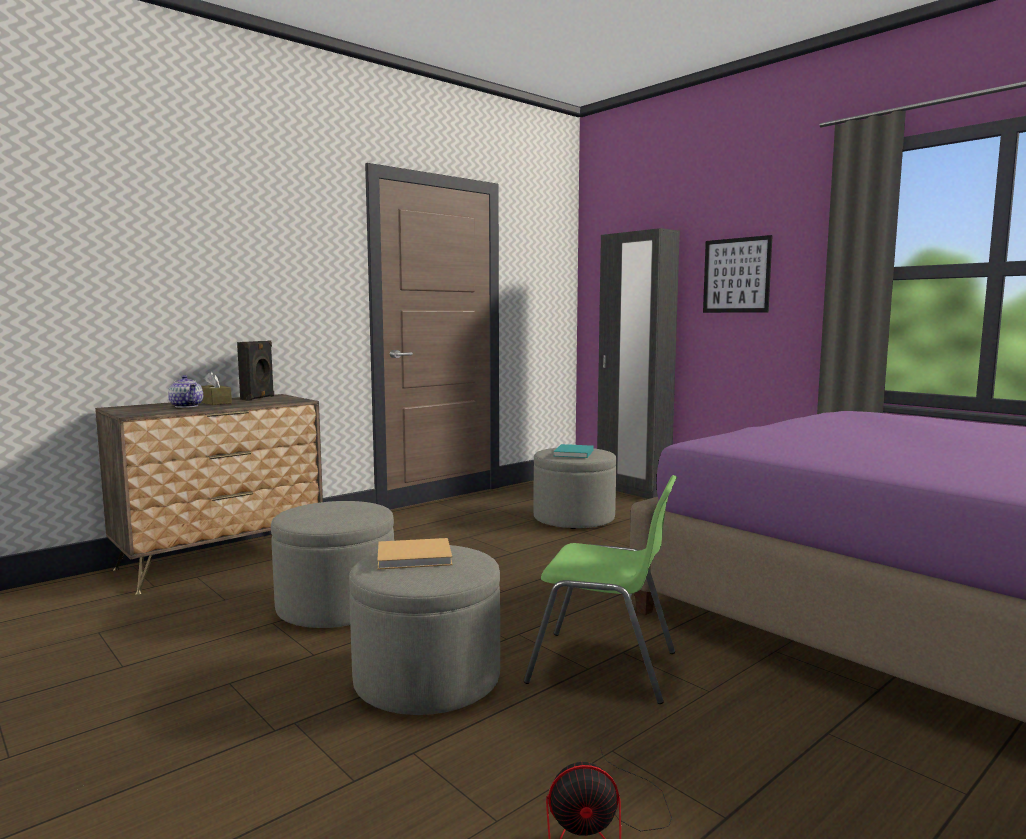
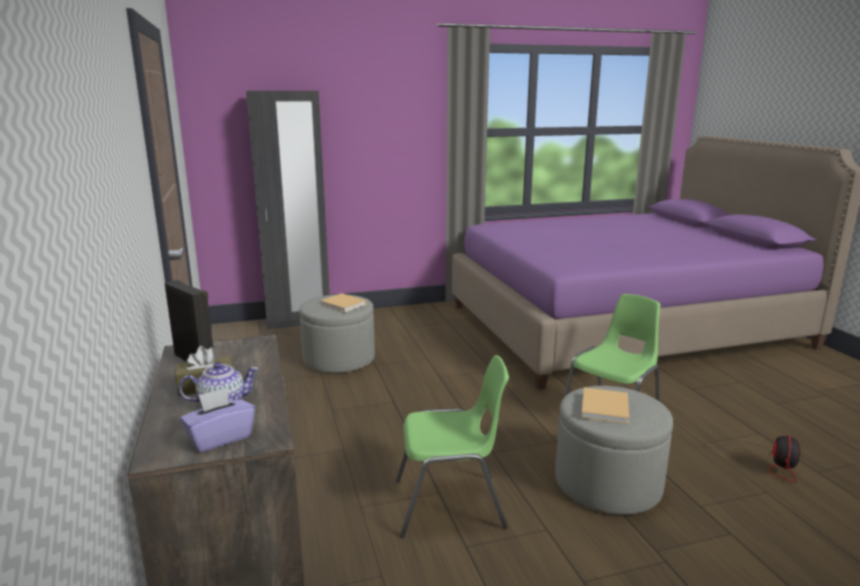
camera: 65 degrees left, 10 degrees up
(136, 410) = (220, 438): none -> purple tissue box
(336, 606) = (451, 505): grey ottoman -> green chair
(573, 453) = (344, 305): turquoise book -> beige book
(736, 275) = (368, 131): picture -> none

